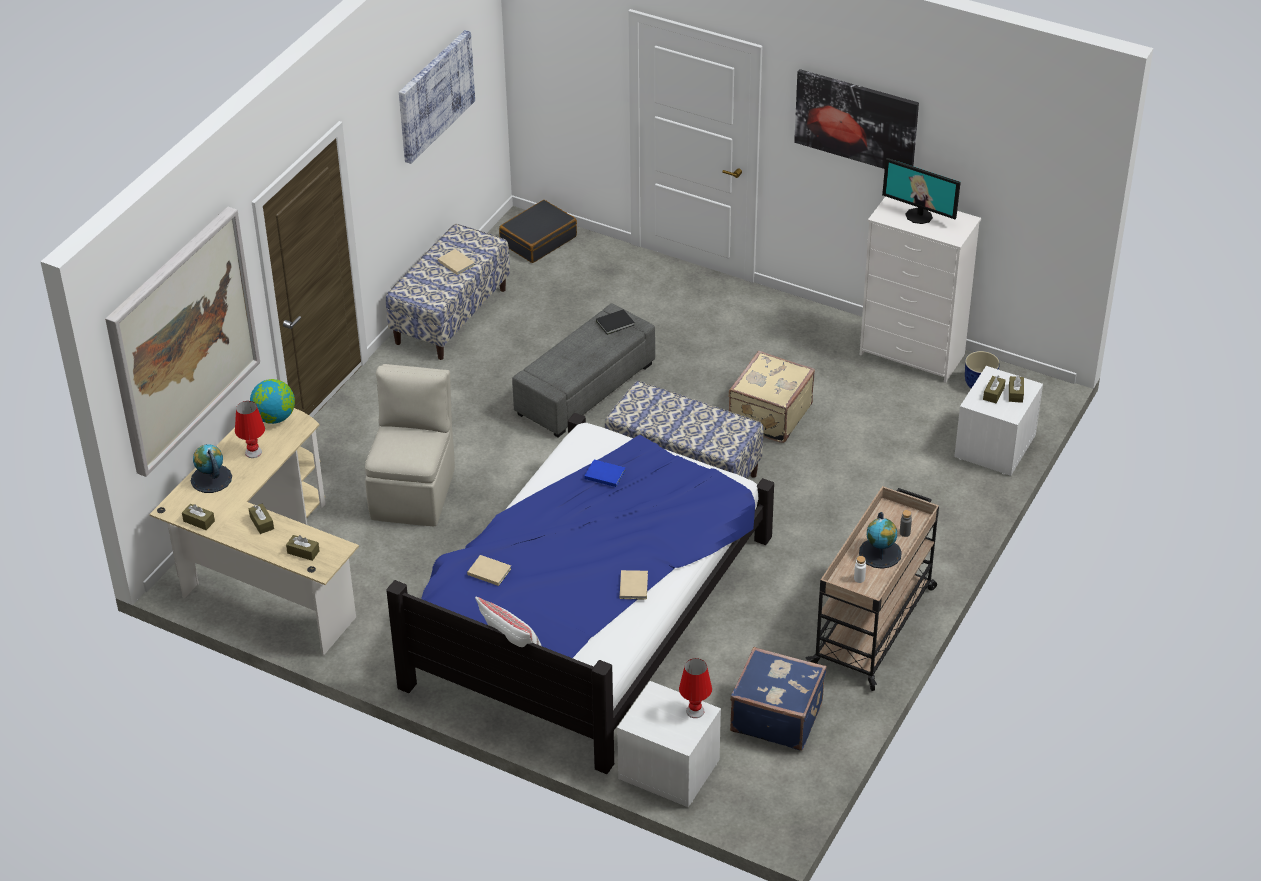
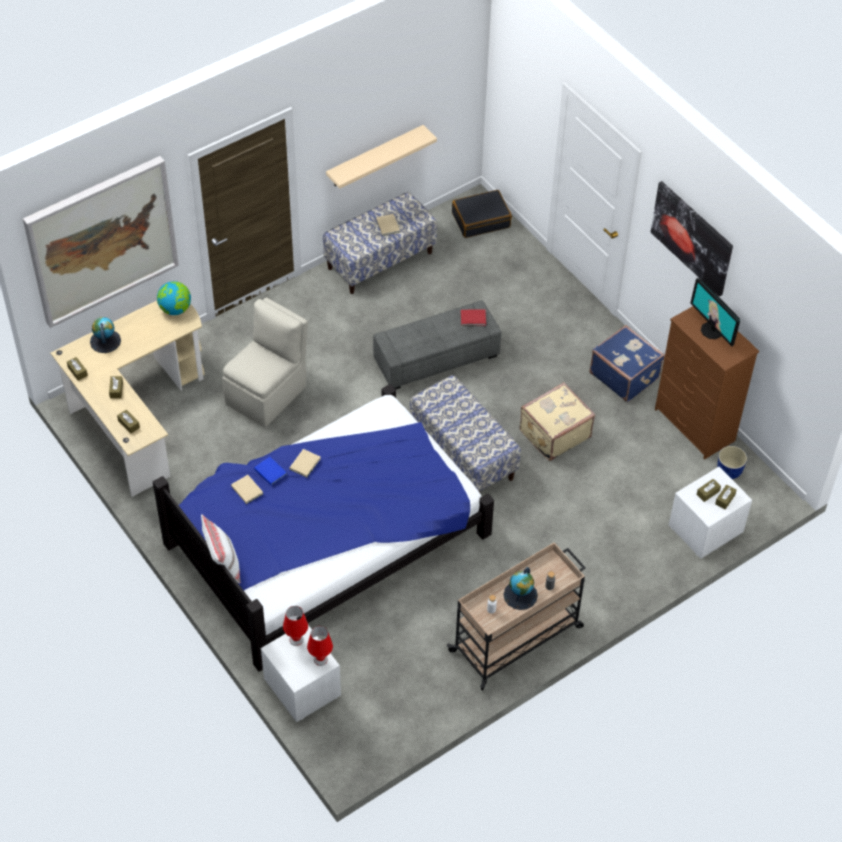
camera: 25 degrees right, 10 degrees up
(253, 452) = (145, 331): red table lamp -> red table lamp (296, 640)
(419, 181) = (375, 156): none -> beige shelf
(434, 95) = (400, 98): picture -> none
(604, 474) = (374, 444): blue book -> blue book (270, 471)
(616, 323) = (474, 319): black book -> red book
(634, 585) = (338, 543): beige book -> beige book (306, 463)
(776, 716) = (402, 679): blue suitcase -> blue suitcase (624, 375)
(912, 355) = (694, 426): white dresser -> brown dresser

